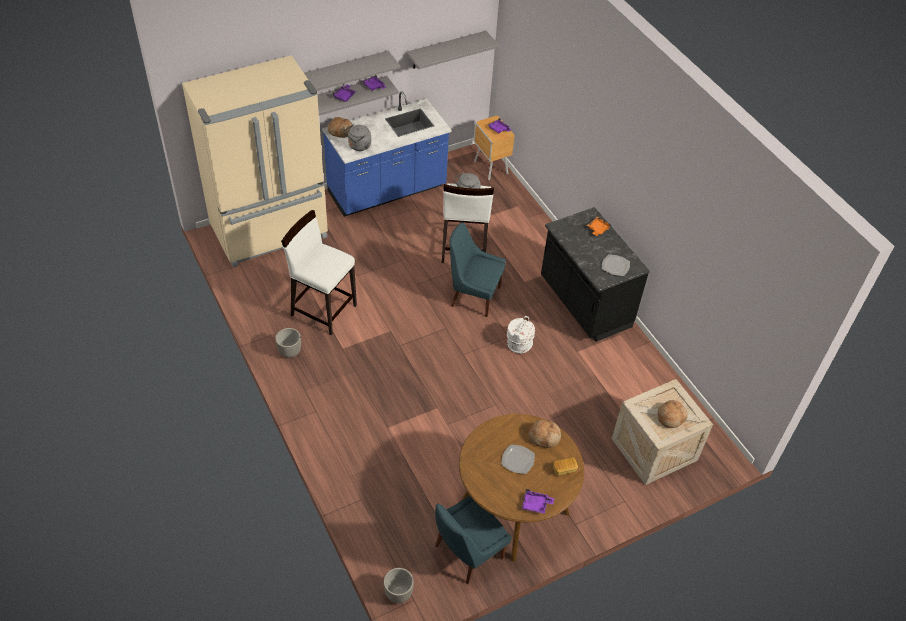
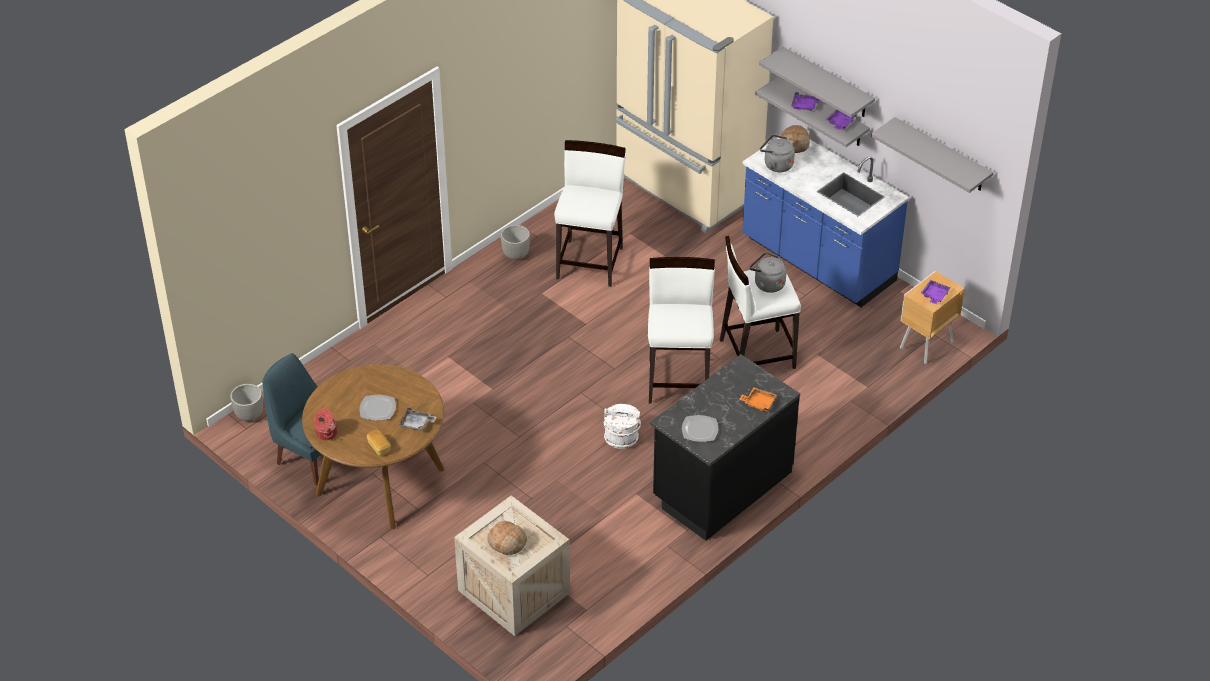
camera: 75 degrees right, 5 degrees down
(473, 296) = (679, 380): blue chair -> white stool
(535, 504) = (326, 433): purple tray -> cooking pot
(544, 437) = (416, 424): bread -> grey tray

